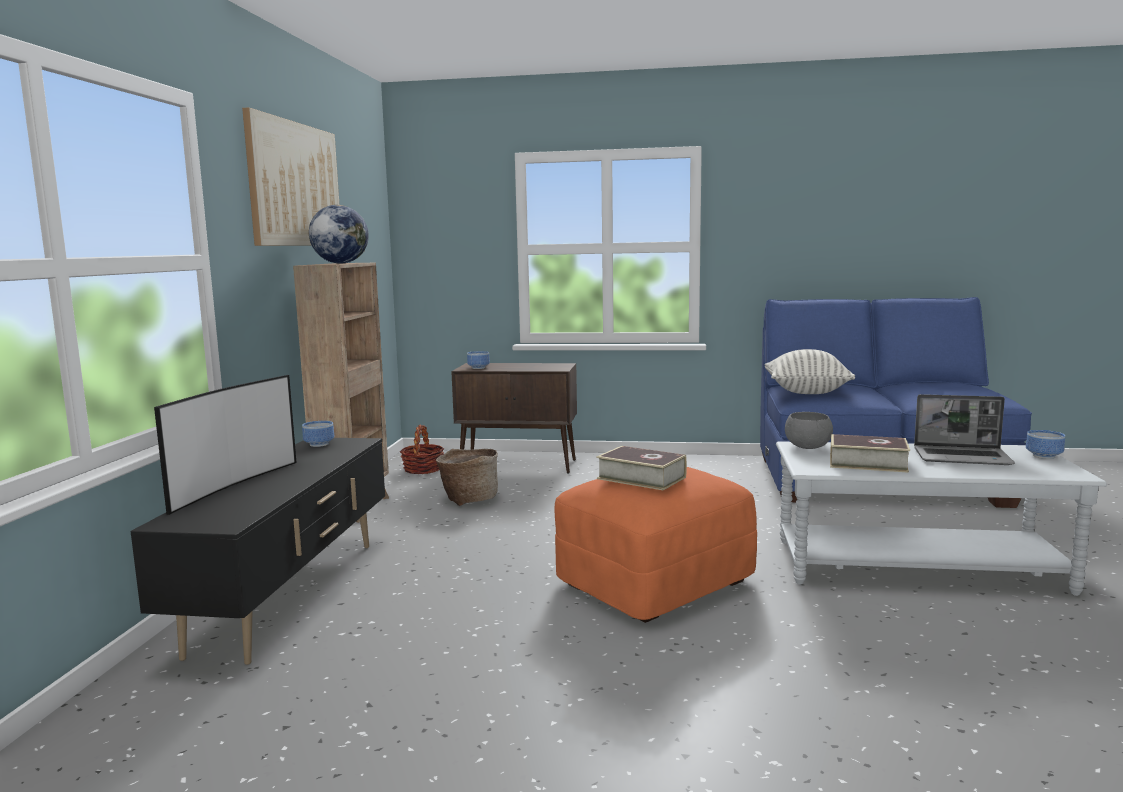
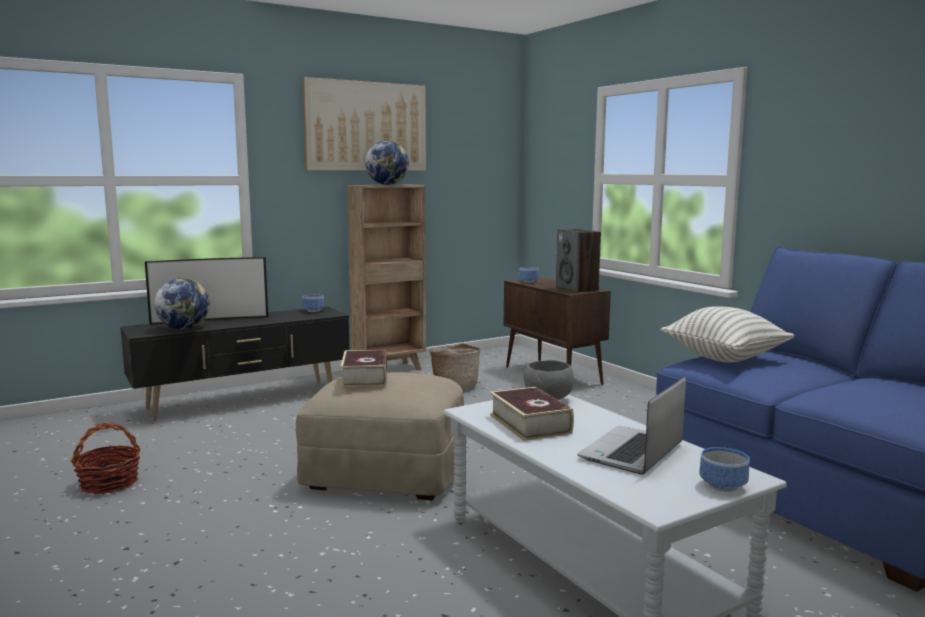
camera: 50 degrees right, 0 degrees up
(254, 502) = (184, 328): none -> globe
(423, 469) = (490, 359): basket -> basket (109, 483)
(548, 366) = (577, 289): none -> speaker
(655, 582) = (386, 473): orange ottoman -> beige ottoman
(963, 457) = (632, 453): laptop -> laptop turned 60 degrees clockwise

